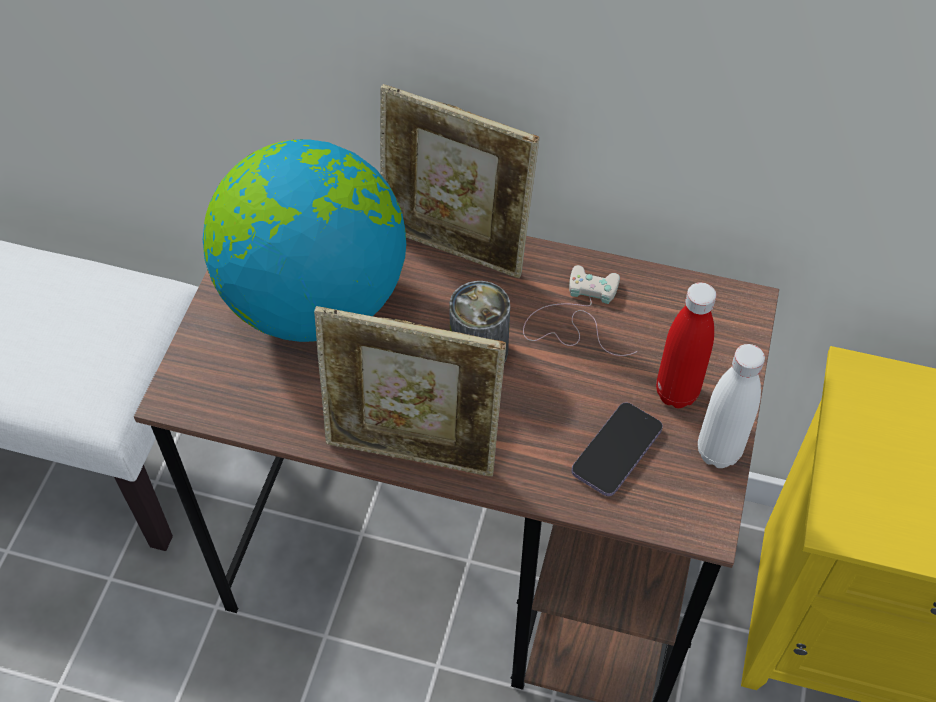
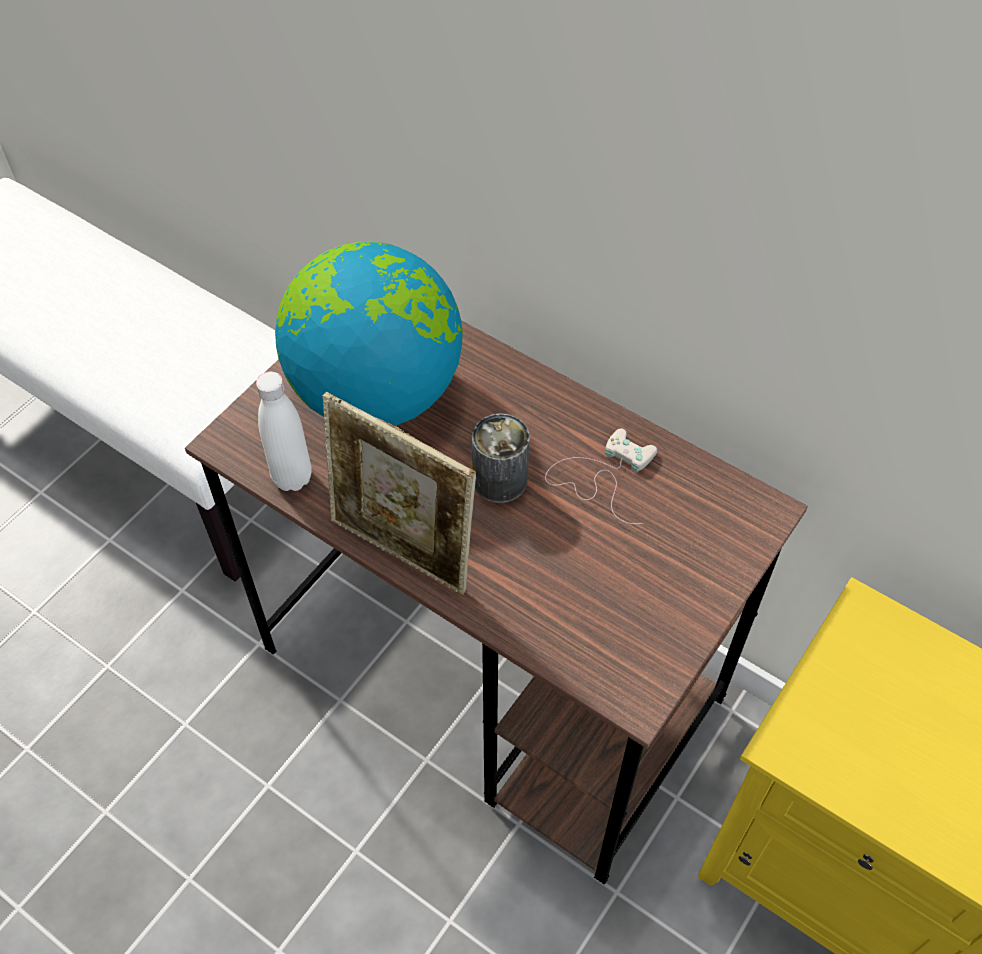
camera: 20 degrees right, 0 degrees up
(455, 247) = (519, 381): picture frame -> none
(616, 451) = (585, 607): phone -> none
(676, 393) = (664, 572): red bottle -> none
(718, 451) = (679, 638): white bottle -> white bottle (292, 477)

